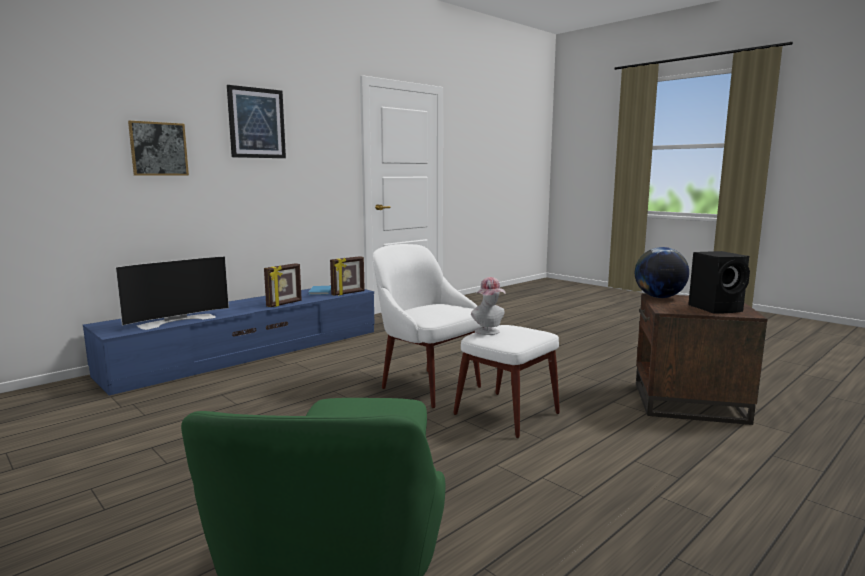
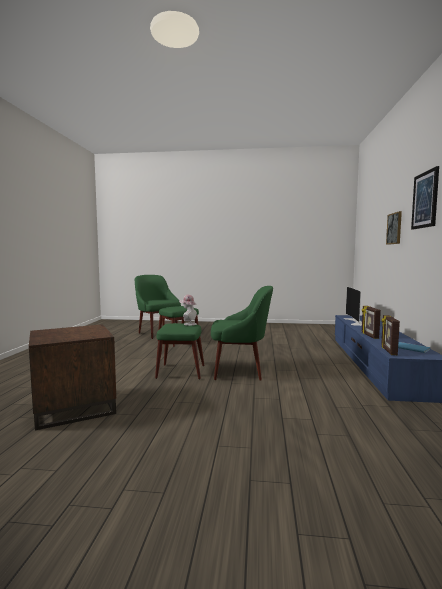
camera: 140 degrees right, 5 degrees down
(455, 396) = (218, 372): white armchair -> green armchair
(659, 297) = (99, 334): globe -> none
(717, 308) = (59, 331): black speaker -> none

